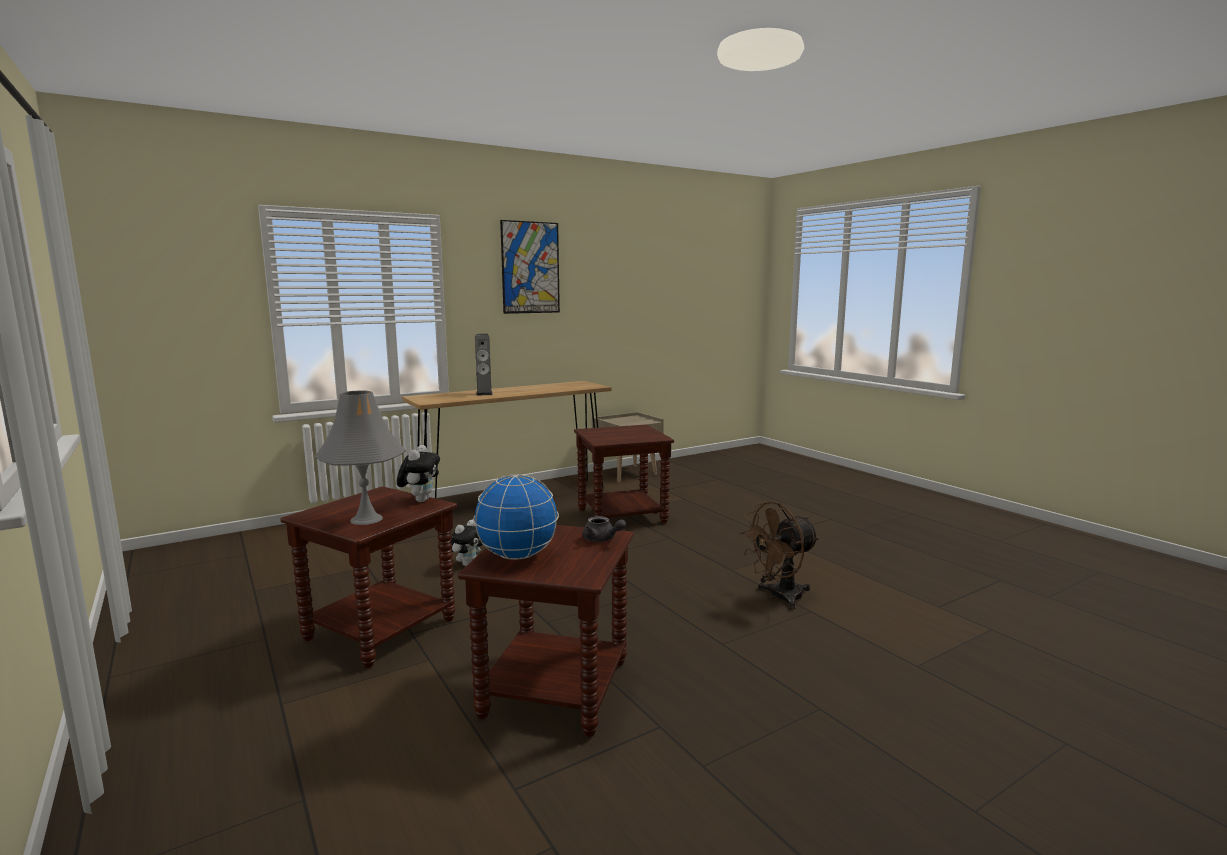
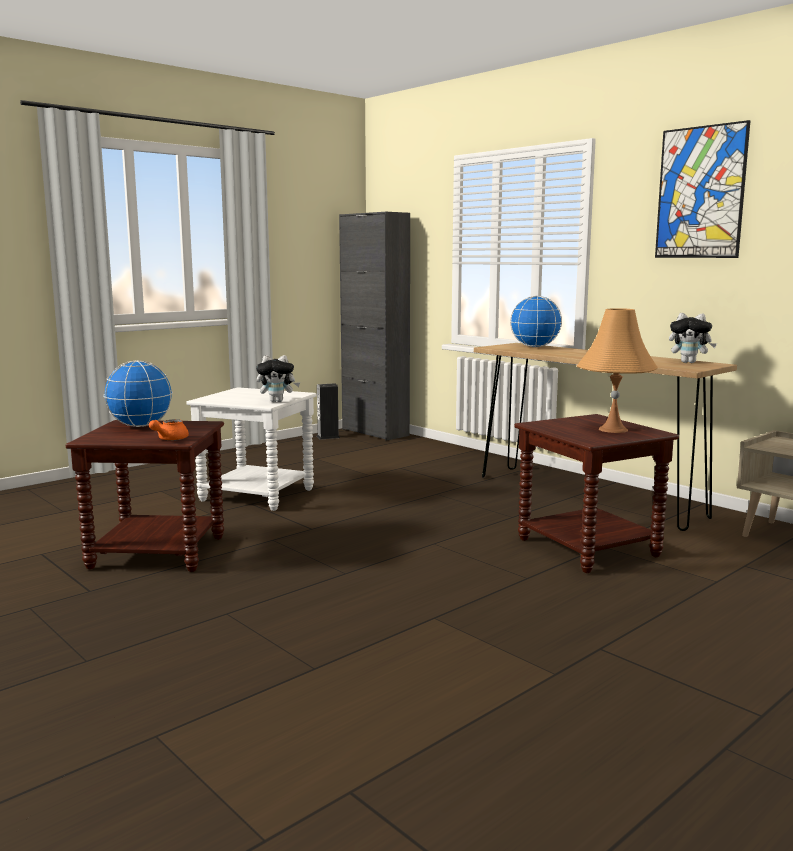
camera: 80 degrees right, 0 degrees up
(175, 551) = (375, 432): none -> black cabinet
(367, 519) = (230, 398): grey table lamp -> none
(380, 629) = (258, 495): brown side table -> white side table
(443, 395) = (534, 347): none -> globe
(467, 564) = (390, 501): plush toy -> plush toy (689, 362)
(484, 393) = (565, 351): speaker -> speaker (328, 437)
(602, 540) = (169, 439): grey teapot -> orange teapot
(628, 431) = (613, 429): none -> orange table lamp
(779, 597) = (353, 648): brown fan -> none

